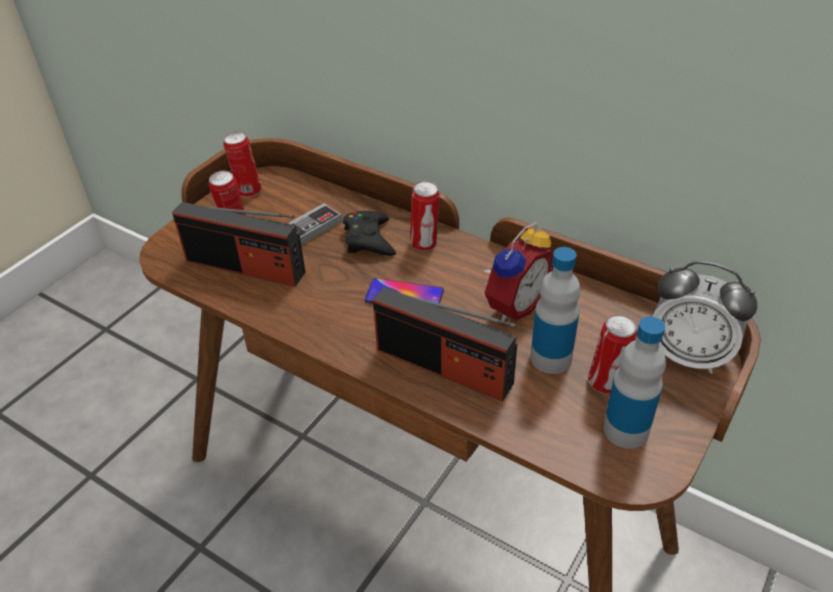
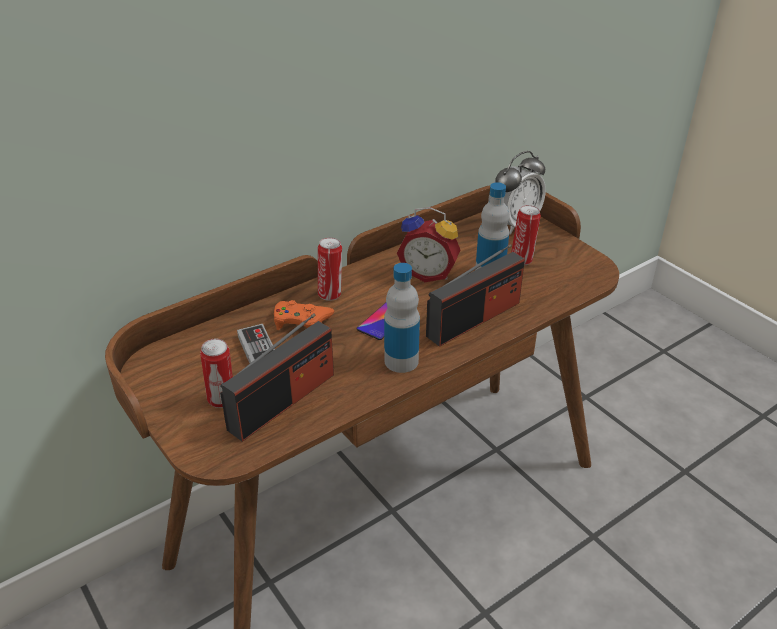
camera: 70 degrees left, 5 degrees down
(248, 191) = (160, 380): can -> none
(369, 239) = (301, 321): black game controller -> orange game controller
(513, 305) = (428, 273): alarm clock -> alarm clock turned 135 degrees clockwise
(625, 430) = (563, 265): bottle -> bottle (401, 361)

